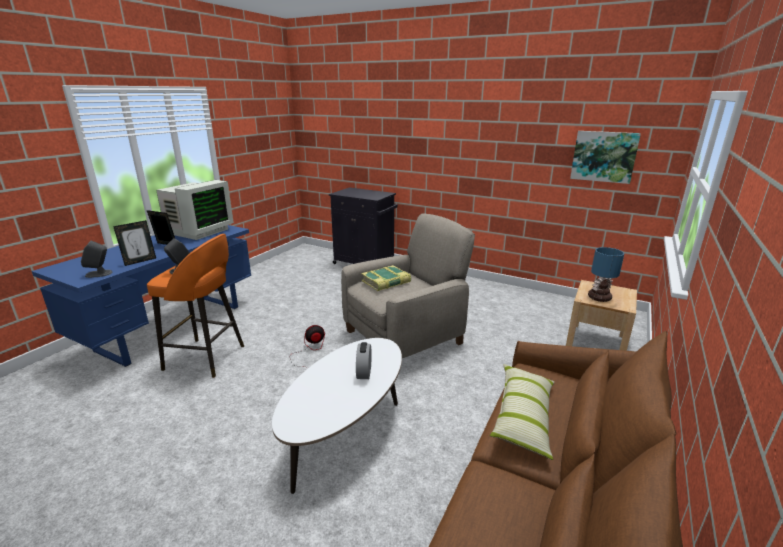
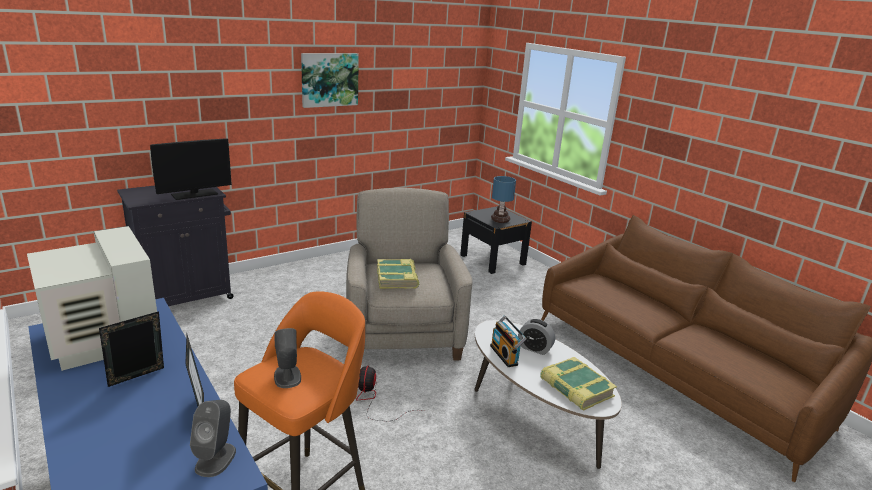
camera: 65 degrees left, 0 degrees up
(311, 407) = (575, 388): none -> book
(339, 360) = (505, 355): none -> radio
(366, 196) = (194, 194): none -> monitor
(523, 417) = (628, 306): pillow -> none
(596, 342) = (492, 259): beige nightstand -> black nightstand
(604, 156) = (431, 96): picture -> picture (329, 79)

